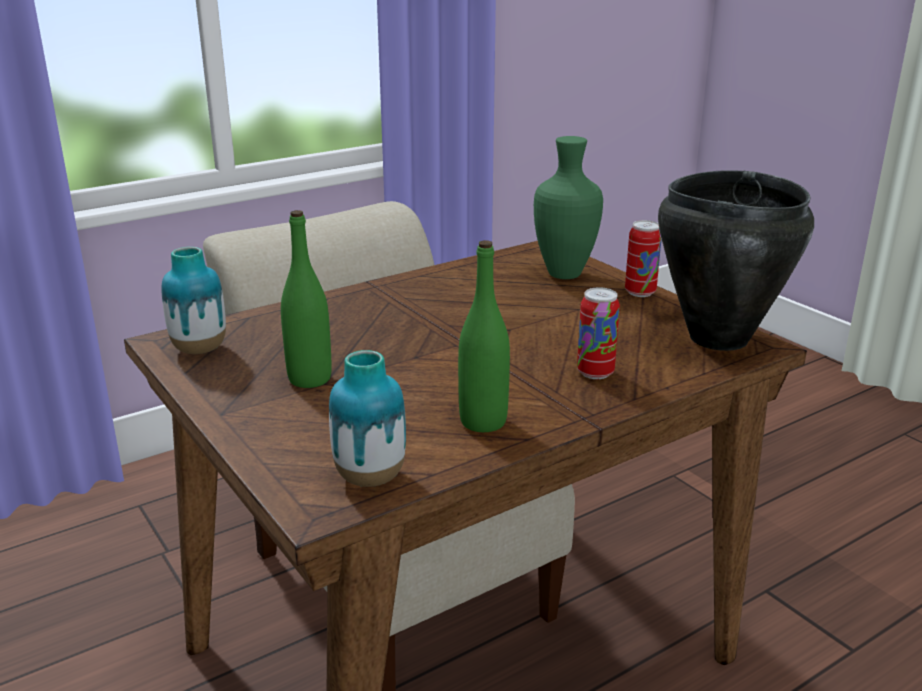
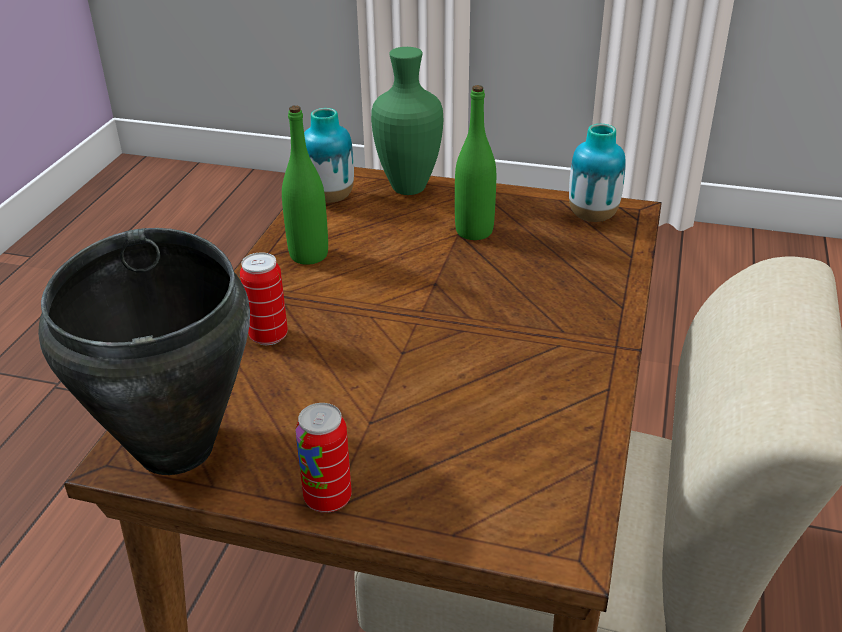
camera: 140 degrees right, 10 degrees up
(563, 275) = (458, 485): green vase -> green vase (408, 187)

